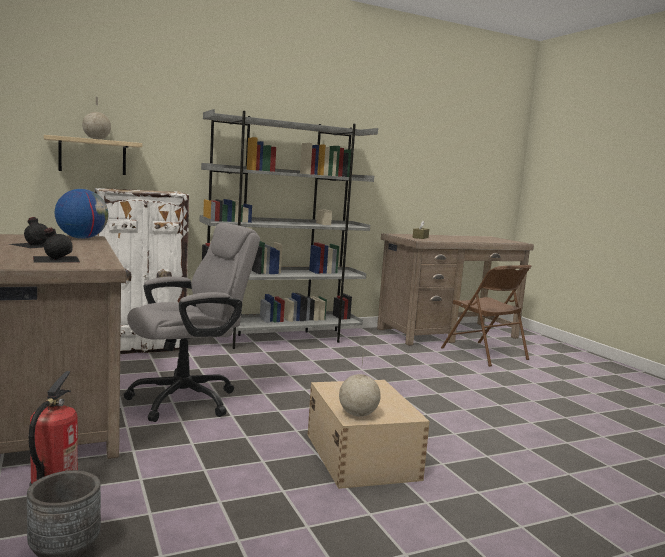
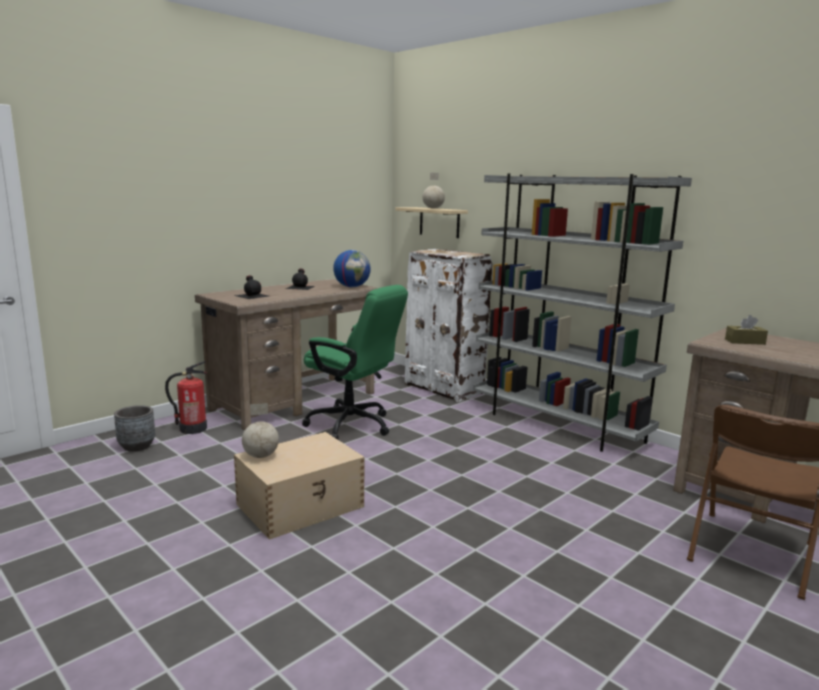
camera: 70 degrees right, 5 degrees up
(188, 400) = (353, 426): grey office chair -> green office chair

